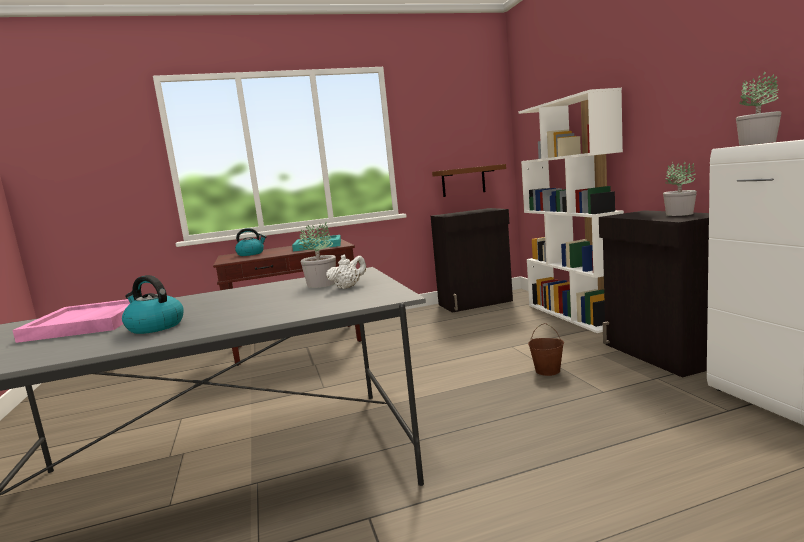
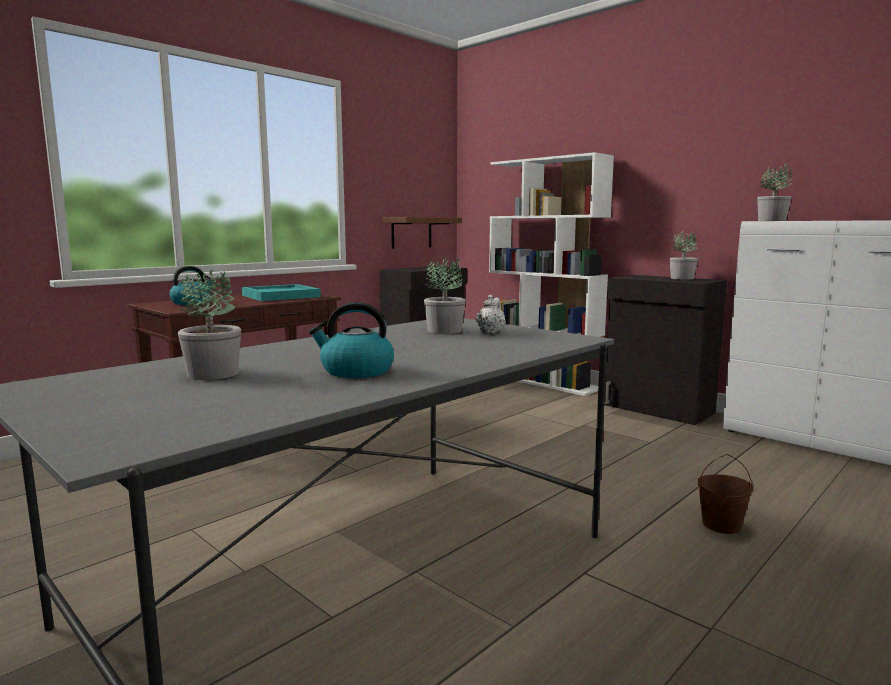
camera: 30 degrees left, 0 degrees up
(89, 323) = (214, 374): pink tray -> potted plant
(547, 371) = (582, 430): brown bucket -> brown bucket (721, 525)

